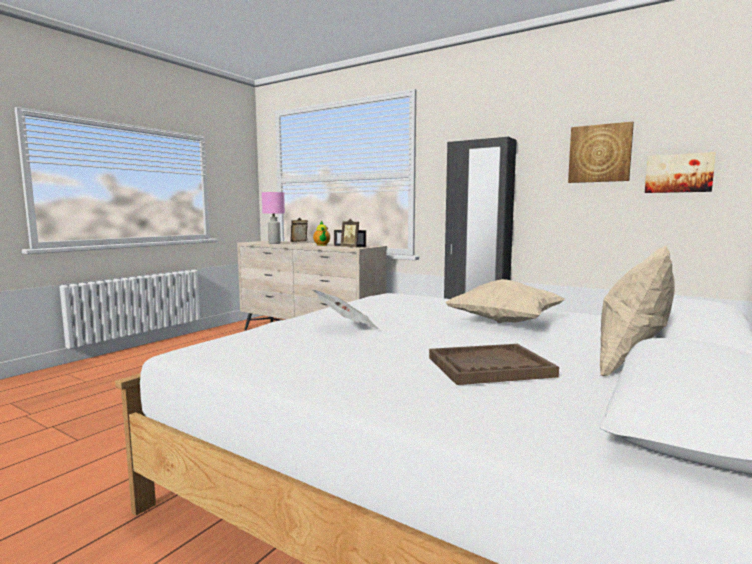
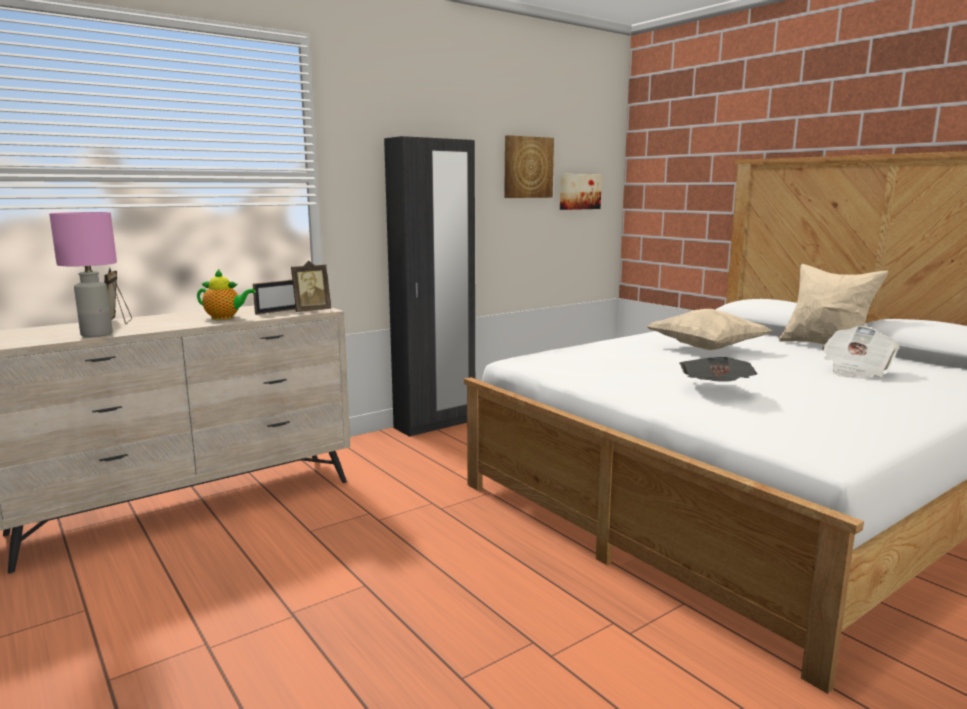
camera: 70 degrees left, 5 degrees up
(489, 367) = (855, 370): brown tray -> newspaper

